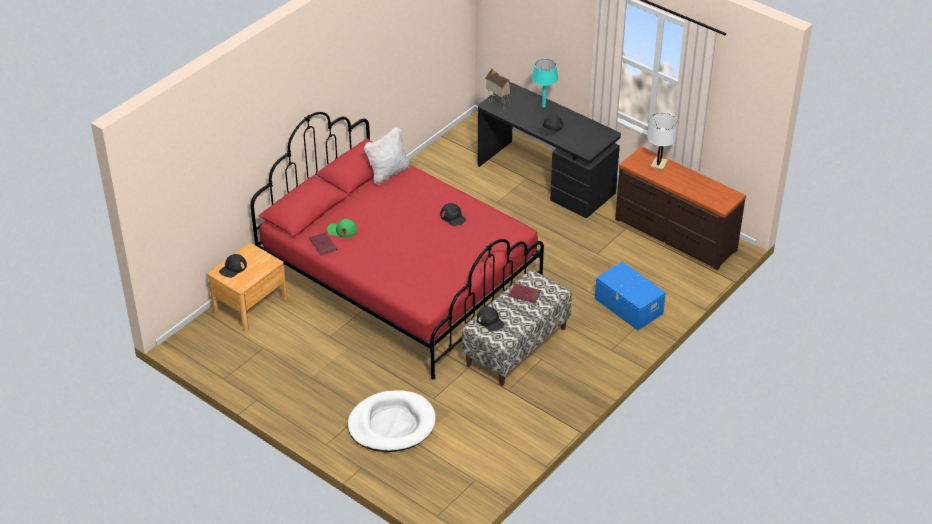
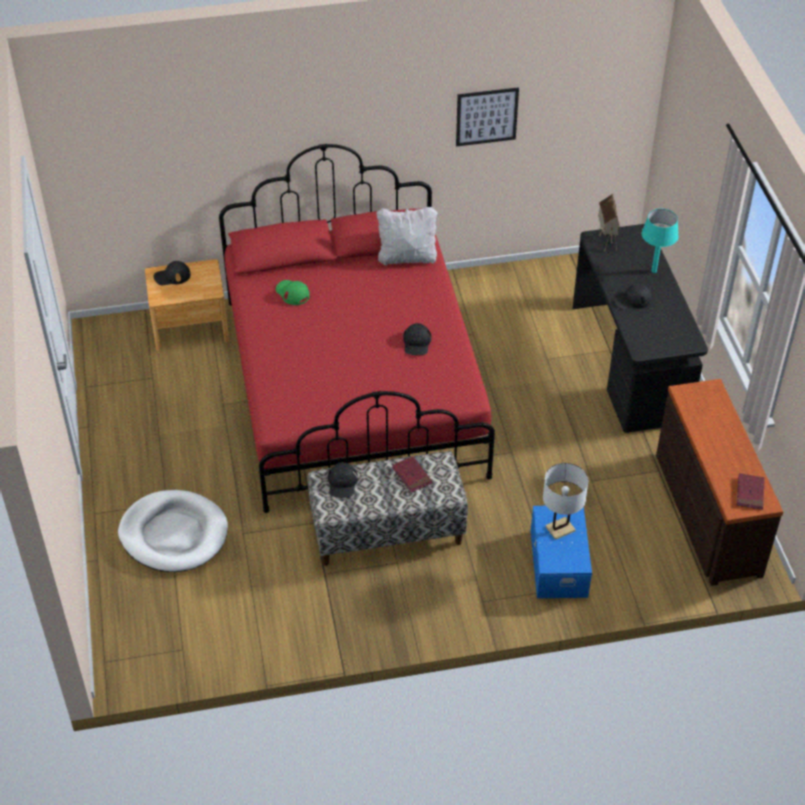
camera: 40 degrees right, 5 degrees up
(323, 245) = (257, 298): red book -> red book (750, 493)
(389, 52) = (486, 116): none -> picture
(659, 164) = (717, 412): white table lamp -> white table lamp (560, 529)

